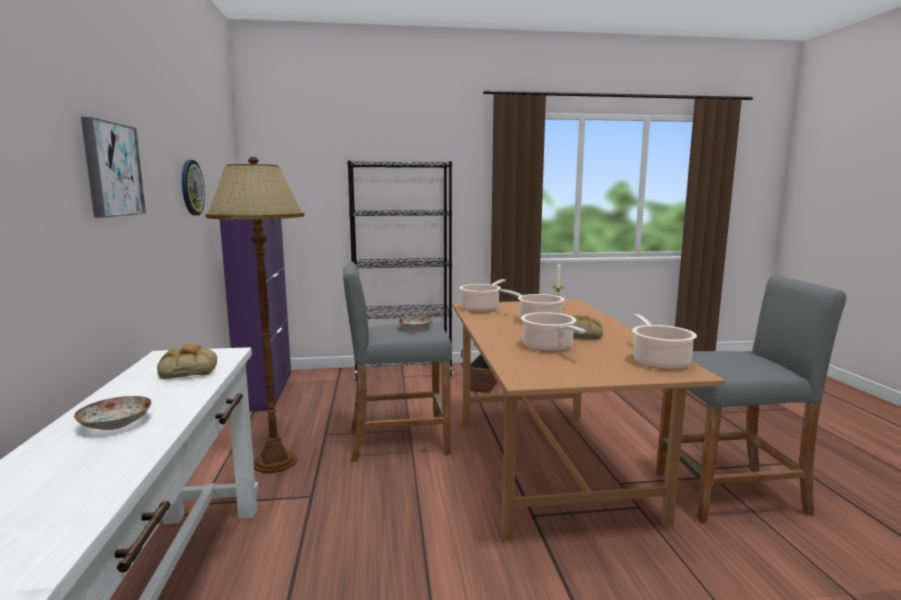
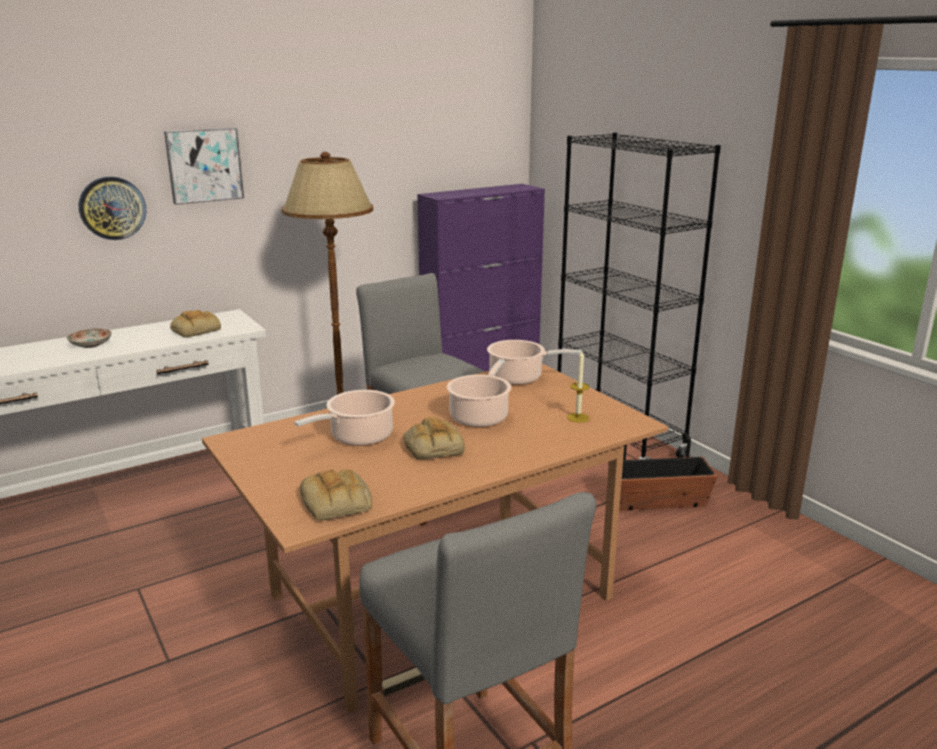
camera: 65 degrees right, 10 degrees up
(191, 188) = (366, 166): wall clock -> wall clock (112, 208)
(415, 328) = (433, 370): plate -> none
(659, 362) = (337, 502): cooking pot -> bread

